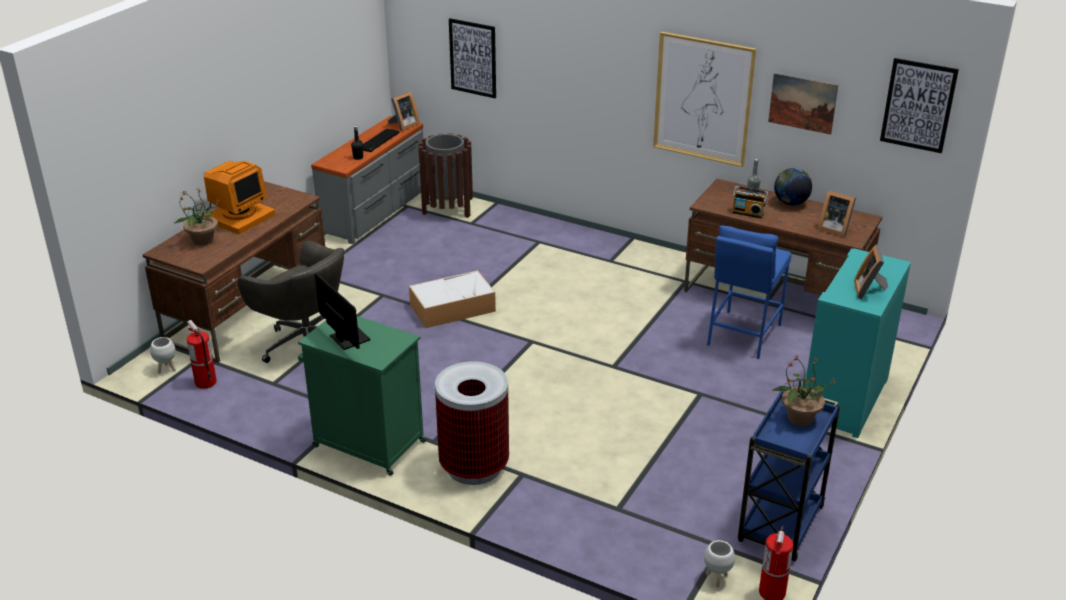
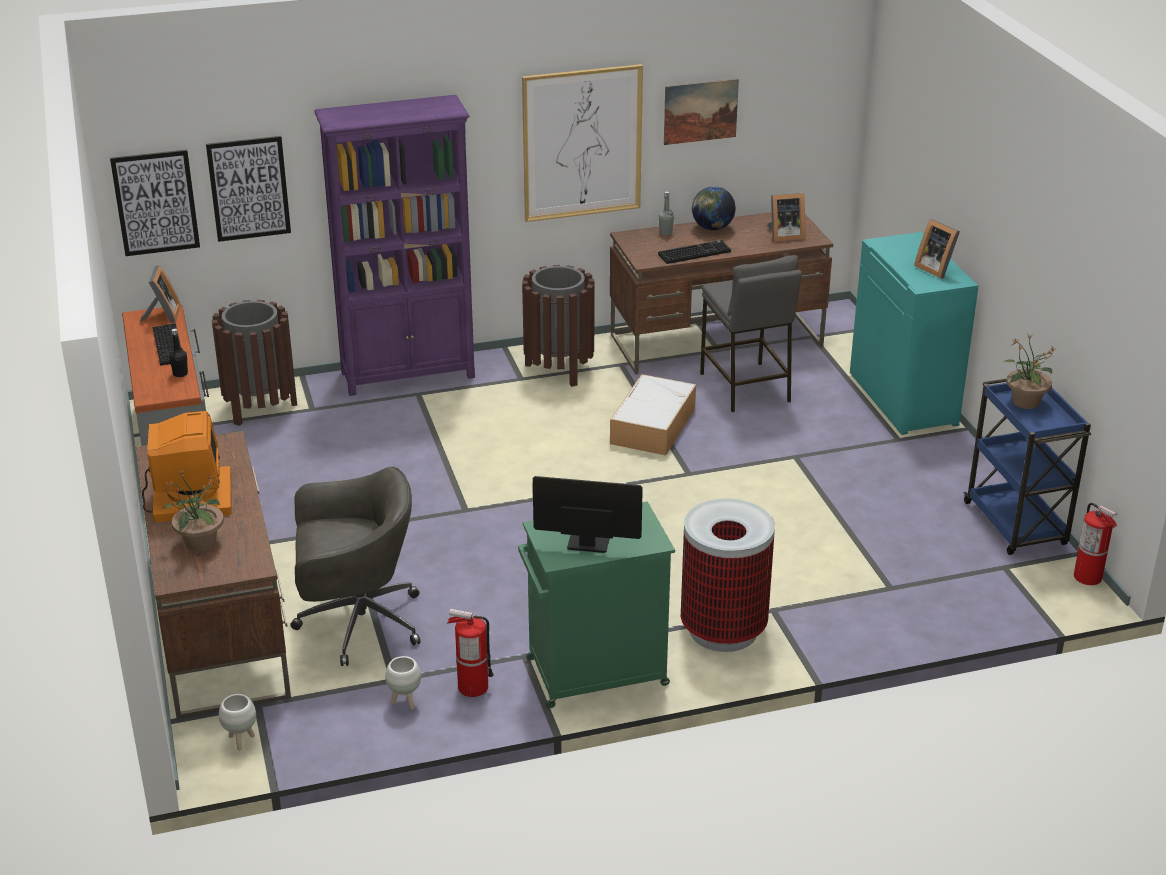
camera: 45 degrees left, 0 degrees up
(205, 382) = (314, 725): fire extinguisher -> fire extinguisher (472, 687)
(453, 307) = (447, 502): storage box -> storage box (653, 425)
(552, 228) = (409, 374): none -> purple bookcase
(641, 266) = (559, 370): none -> brown trash can
(717, 578) = (1040, 592): white planter -> white planter (404, 702)
(743, 334) = (745, 387): blue stool -> grey stool
(748, 213) = (694, 252): radio -> keyboard
(918, 105) = (823, 75): picture -> picture (155, 202)

